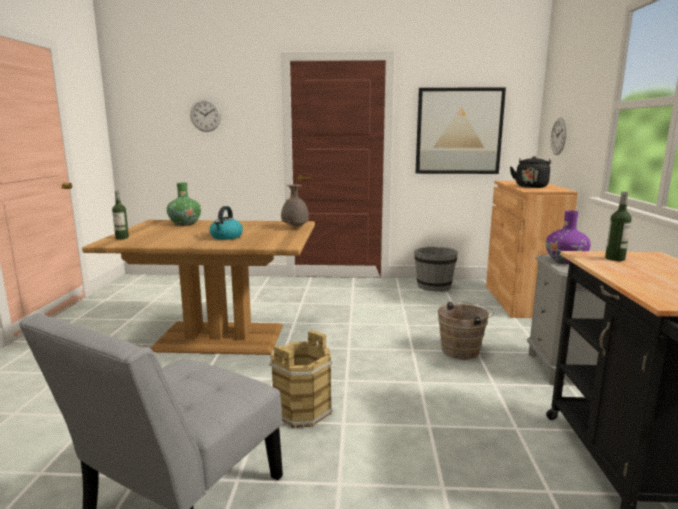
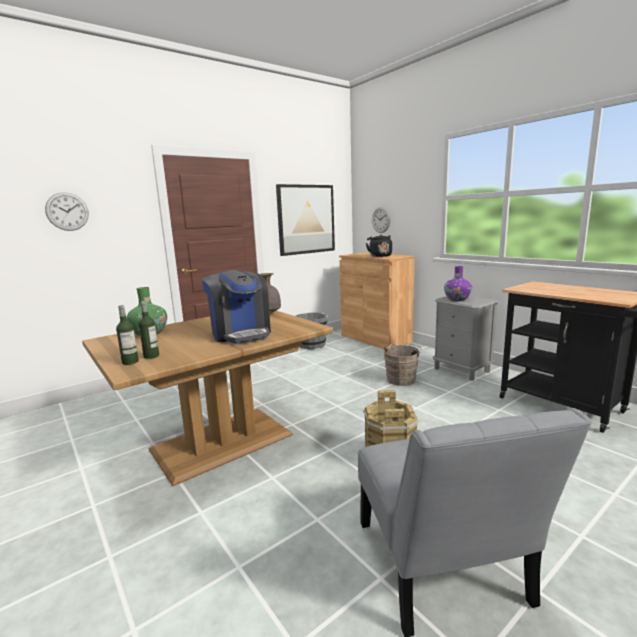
camera: 40 degrees left, 0 degrees up
(226, 237) = (240, 333): kettle -> coffee machine
(615, 259) = (534, 288): bottle -> bottle (151, 356)

